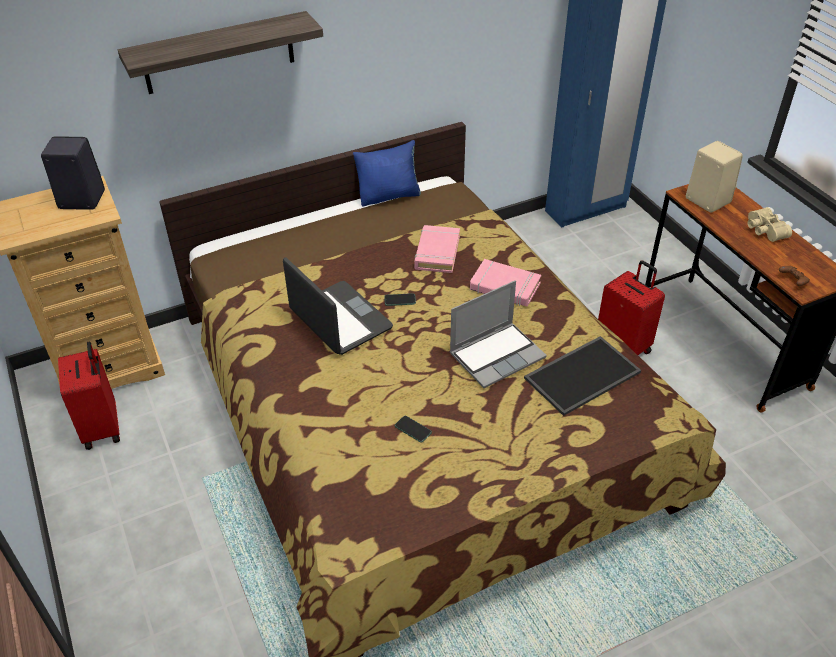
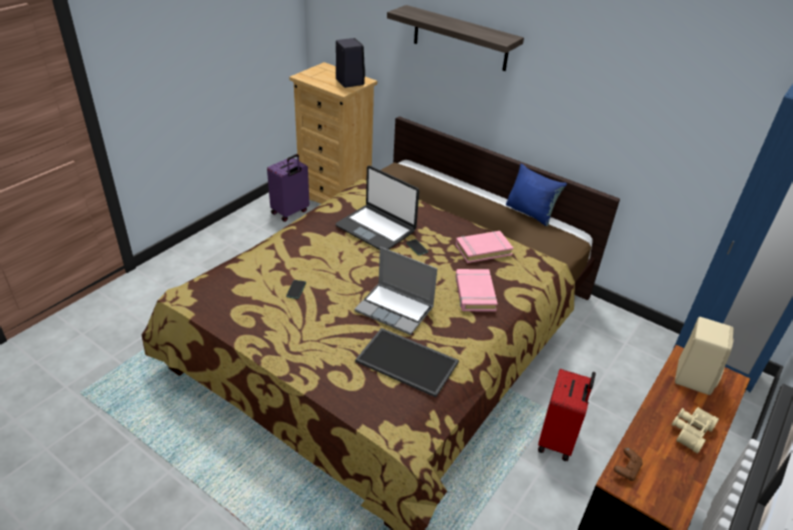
camera: 60 degrees right, 5 degrees down
(103, 428) = (290, 212): red suitcase -> purple suitcase
(339, 320) = (376, 228): laptop -> laptop turned 105 degrees clockwise

